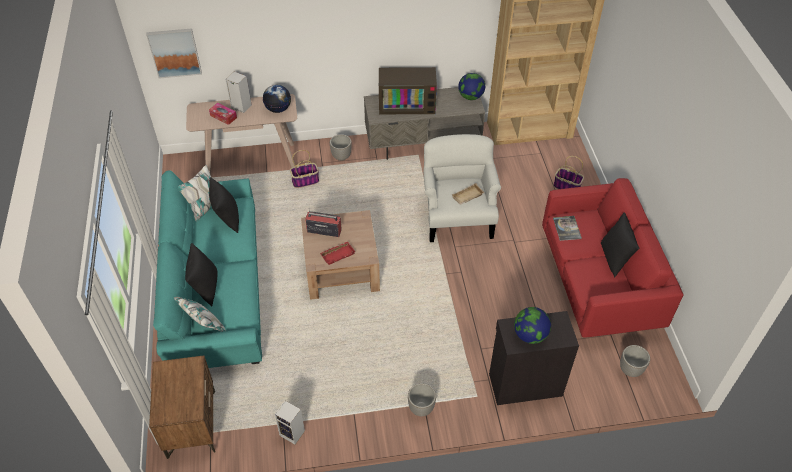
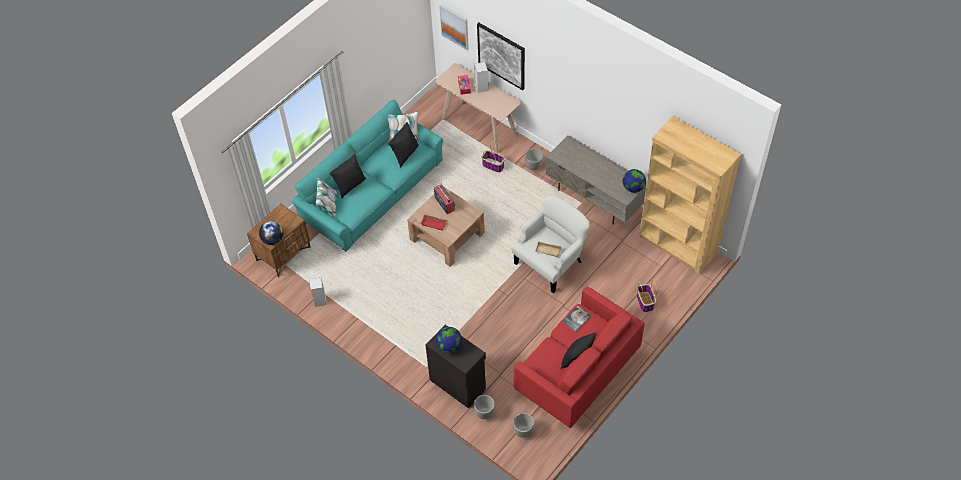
camera: 50 degrees right, 5 degrees up
(253, 49) = (501, 55): none -> picture
(278, 109) = (499, 105): globe -> globe (273, 240)
(407, 103) = (587, 161): television -> none
(421, 409) = (391, 346): planter -> planter (484, 413)

